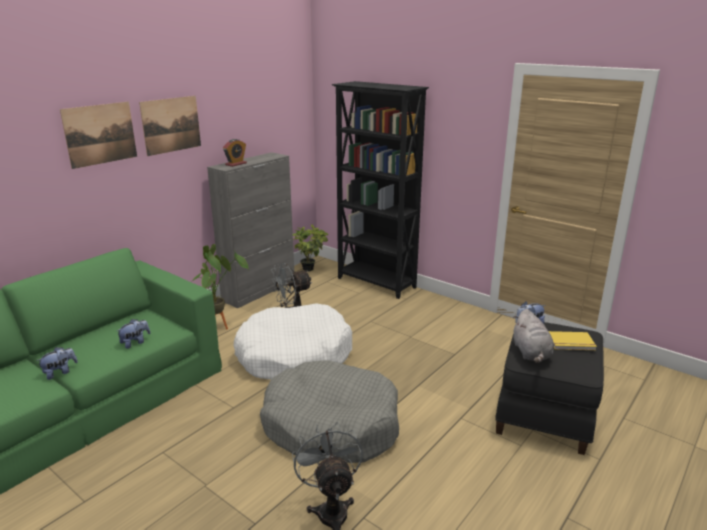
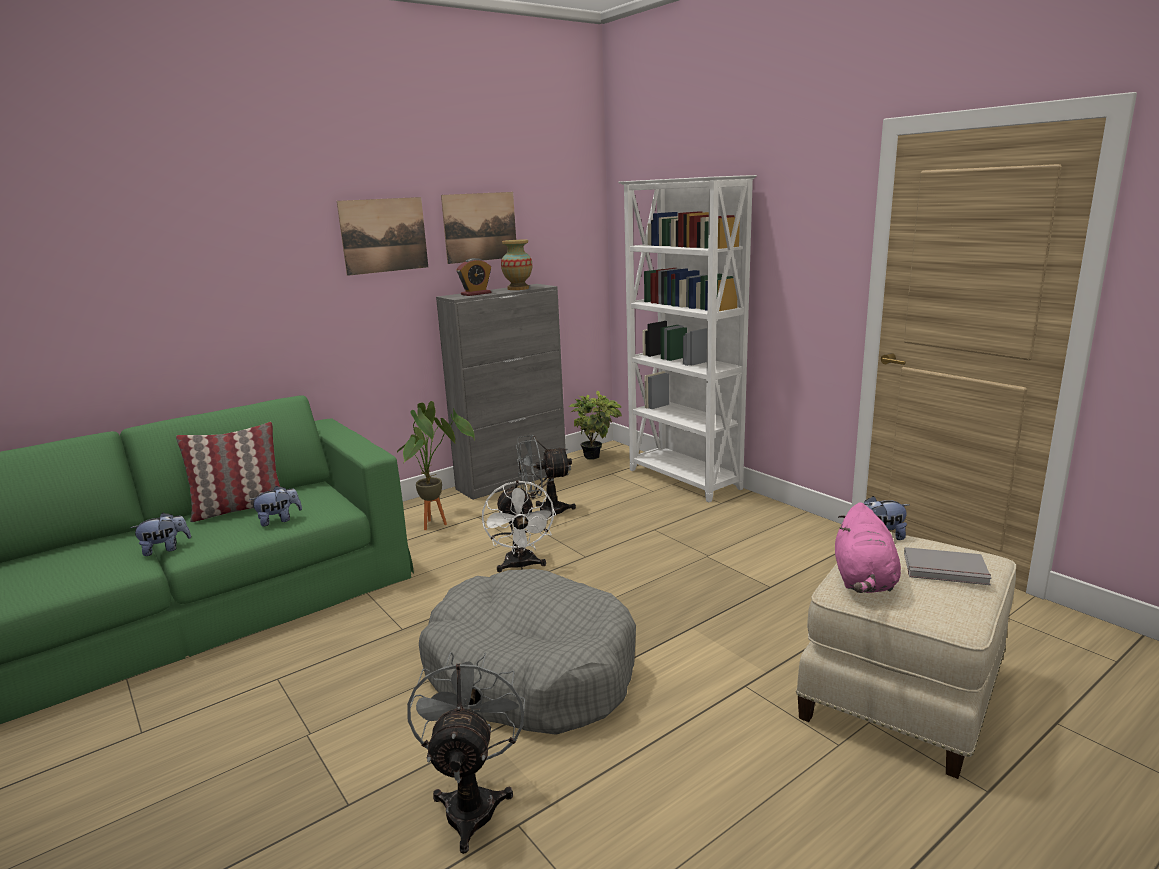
camera: 15 degrees right, 5 degrees down
(99, 336) = (240, 509): none -> pillow
(100, 134) = (279, 240): picture -> picture (480, 227)
(262, 158) = (518, 288): none -> vase
(294, 355) = (521, 566): white dog bed -> white fan
(376, 283) = (684, 480): black bookcase -> white bookcase
(531, 353) = (864, 580): grey plush toy -> pink plush toy
(546, 412) = (903, 694): black ottoman -> beige ottoman
(571, 343) = (946, 570): yellow book -> grey book

